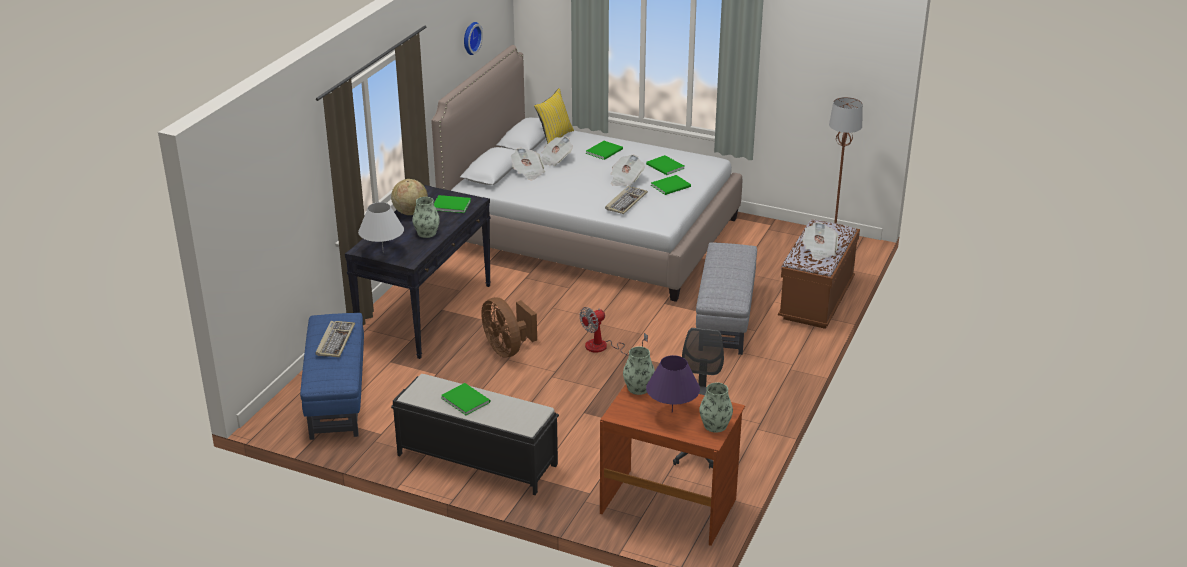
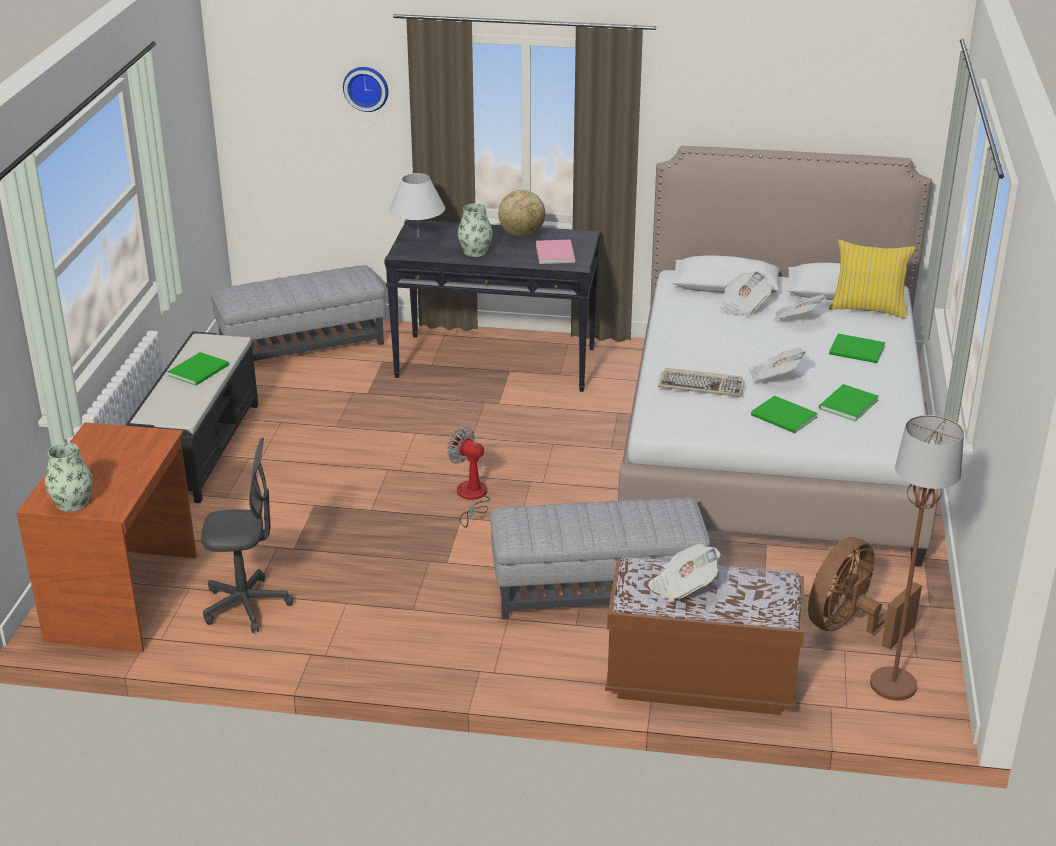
camera: 75 degrees right, 0 degrees up
(335, 340) = (309, 283): keyboard -> none
(337, 397) = (302, 345): blue ottoman -> grey ottoman
(450, 204) = (556, 253): green book -> pink book
(470, 38) = (809, 103): wall clock -> wall clock (366, 88)
(507, 349) = (438, 429): brown fan -> brown fan (849, 626)
(638, 388) = (155, 438): vase -> none
(672, 412) = (102, 468): purple table lamp -> none

